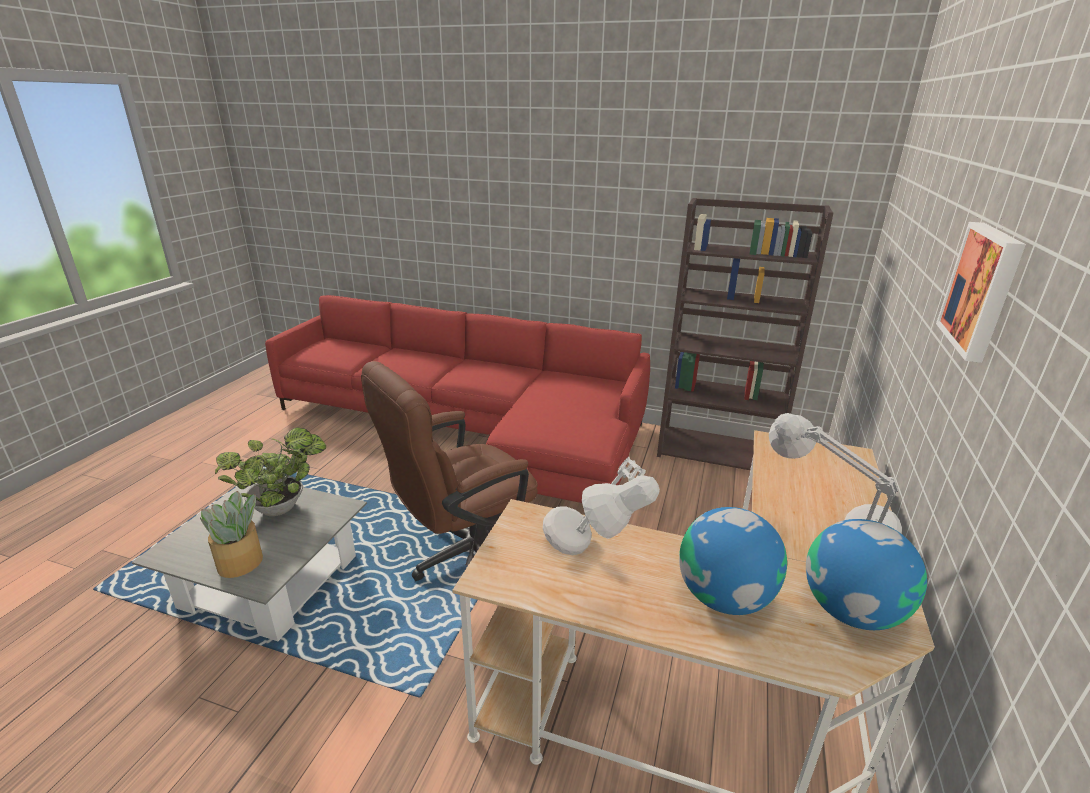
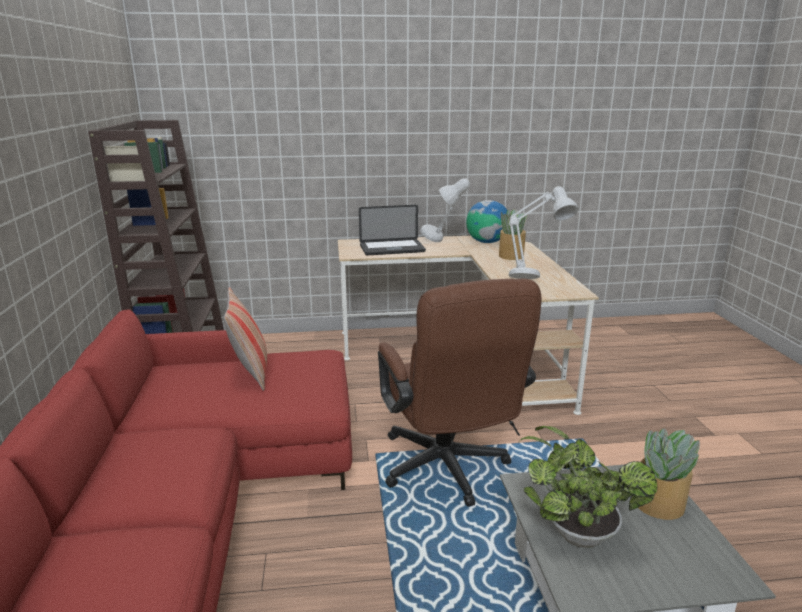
camera: 115 degrees left, 5 degrees down
(464, 557) = (447, 471): brown office chair -> brown office chair turned 45 degrees clockwise
(580, 408) = (250, 372): none -> pillow
(724, 597) = (510, 256): globe -> potted plant
(803, 480) = (392, 249): none -> laptop
(983, 289) = (403, 115): picture -> none

